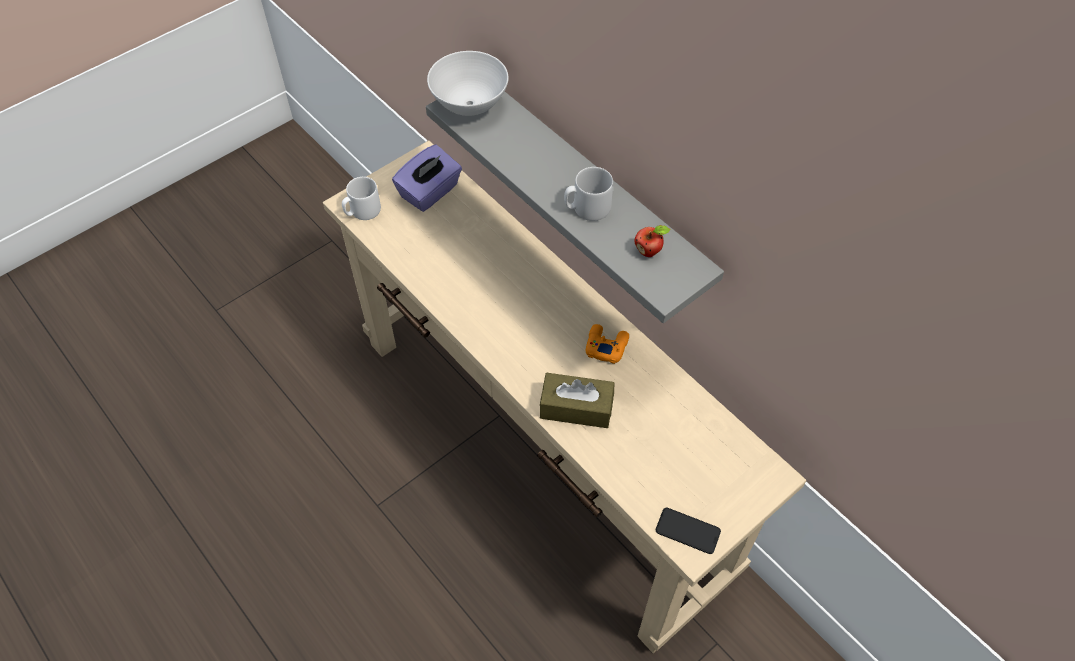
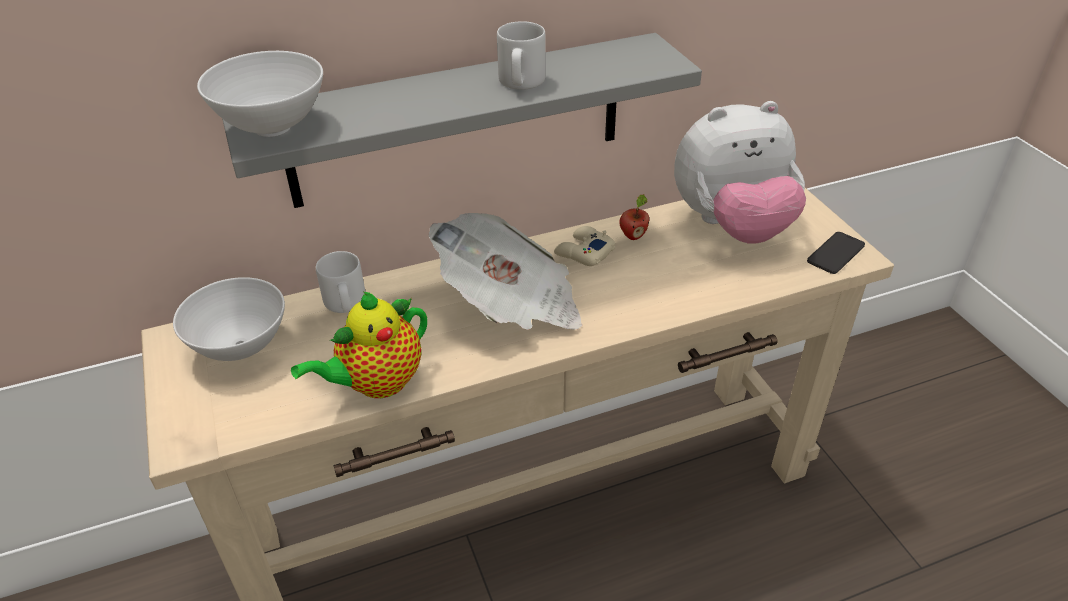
camera: 70 degrees left, 15 degrees down
(362, 211) = (213, 429): white mug -> white mug (345, 304)
(422, 272) = (377, 383): none -> teapot
(430, 192) = (240, 347): purple tissue box -> white bowl
(525, 318) = (511, 304): none -> newspaper
(576, 408) = (659, 293): brown tissue box -> none
(606, 346) = (584, 252): orange game controller -> beige game controller
(649, 251) = (609, 61): apple -> apple (633, 235)
(691, 444) = (732, 227): none -> plush toy

